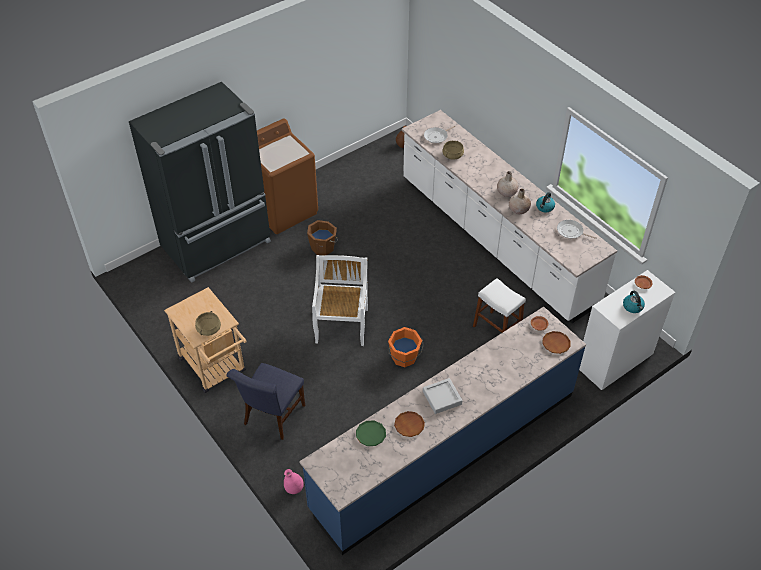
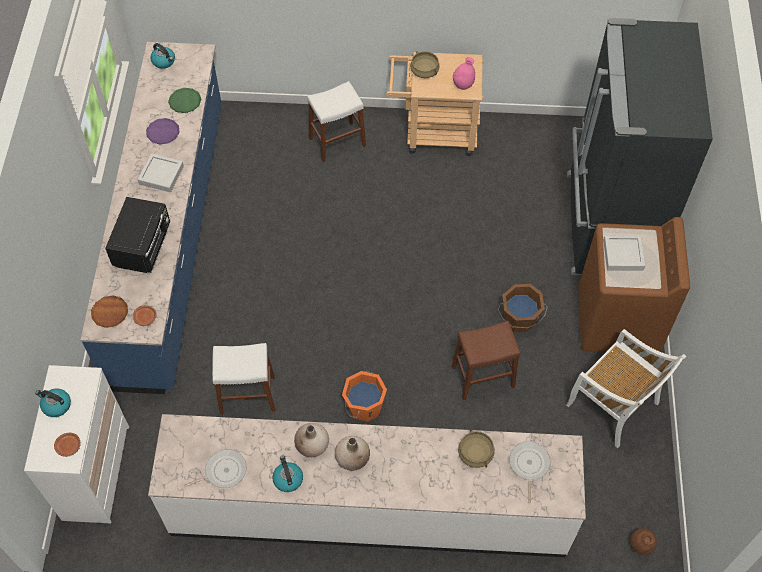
camera: 130 degrees right, 10 degrees up
(272, 417) = (337, 141): blue chair -> white stool
(282, 156) = (623, 255): none -> grey tray
(294, 489) = (252, 115): pink vase -> pink vase (463, 85)
(342, 324) = (391, 261): white chair -> white chair (613, 405)
(347, 480) = (164, 61): none -> kettle
(375, 241) = (483, 376): none -> brown stool
(404, 357) = (298, 285): orange bucket -> orange bucket (364, 406)
(409, 425) = (163, 133): brown plate -> purple plate
(499, 364) = (143, 246): none -> black microwave

